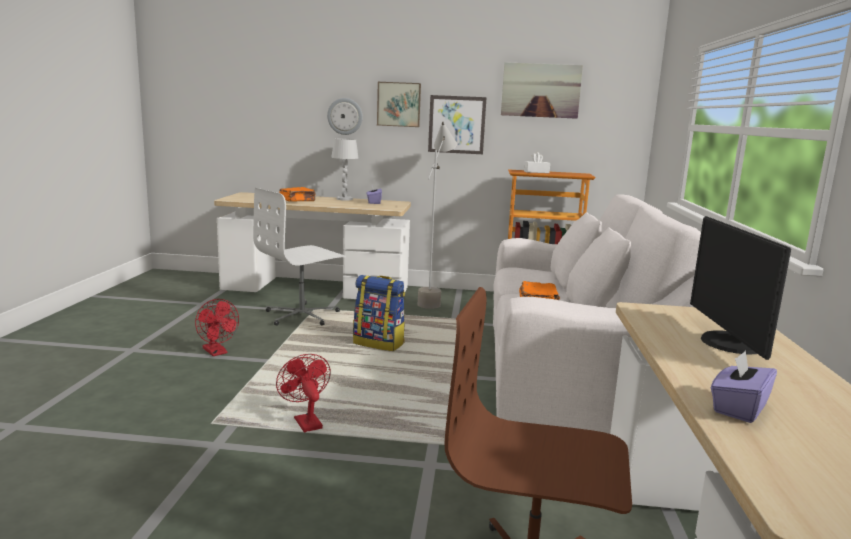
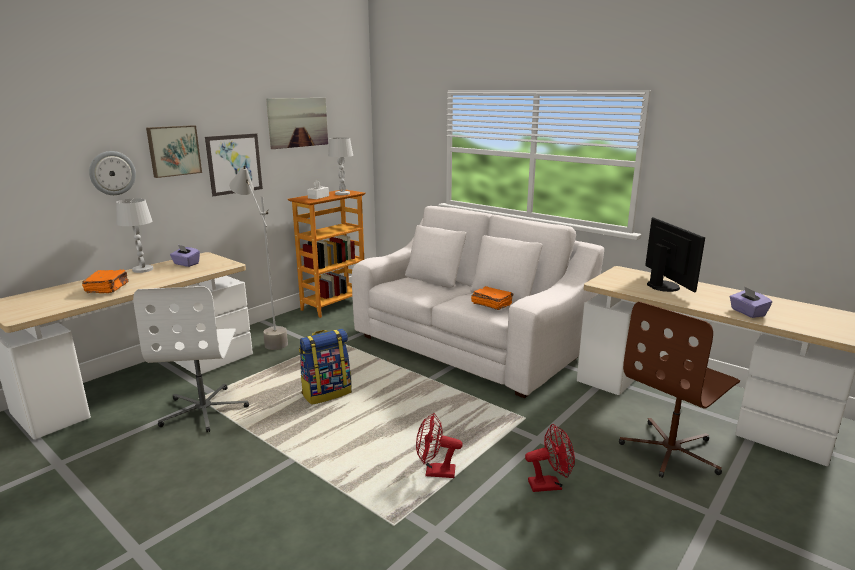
camera: 55 degrees left, 5 degrees up
(217, 352) = (231, 486): red fan -> red fan (549, 485)
(569, 174) = (342, 194): none -> white table lamp
(728, 343) = (664, 286): monitor -> monitor turned 135 degrees counterclockwise

